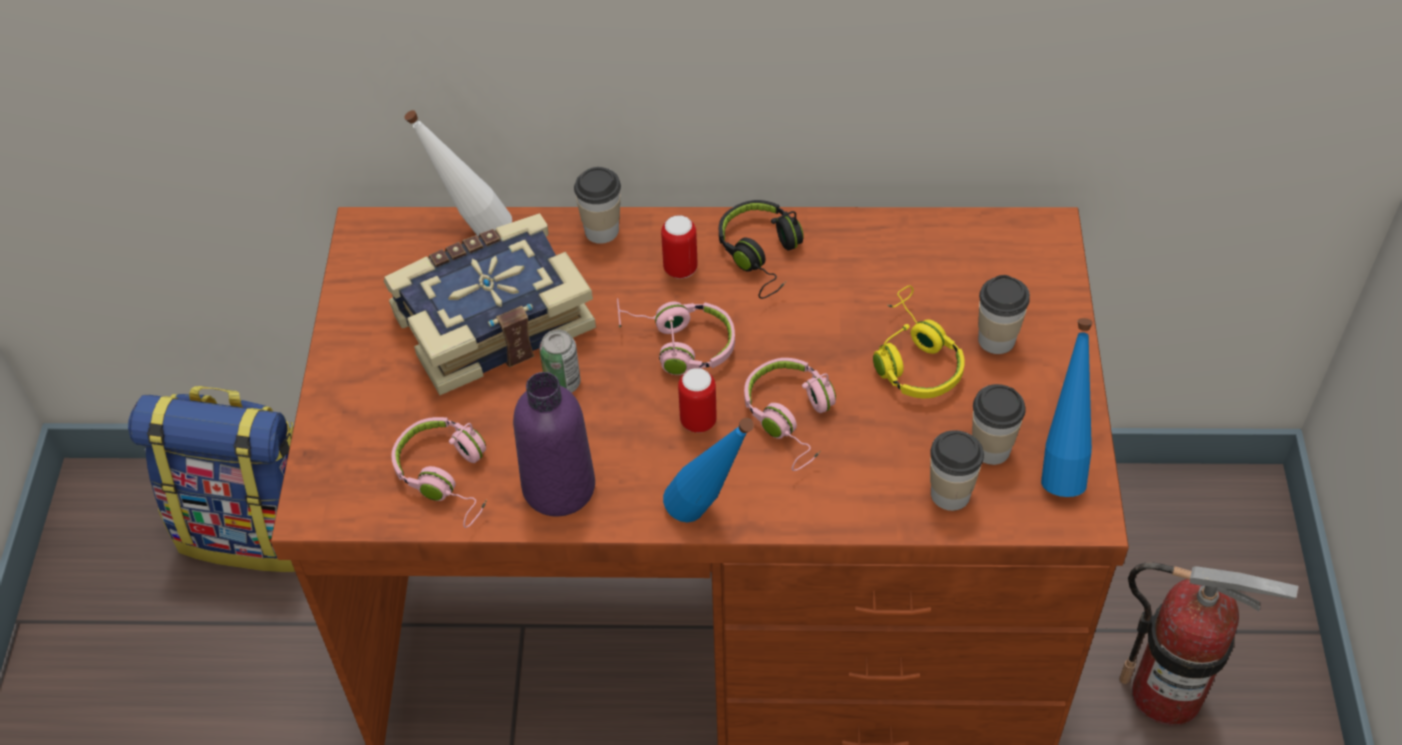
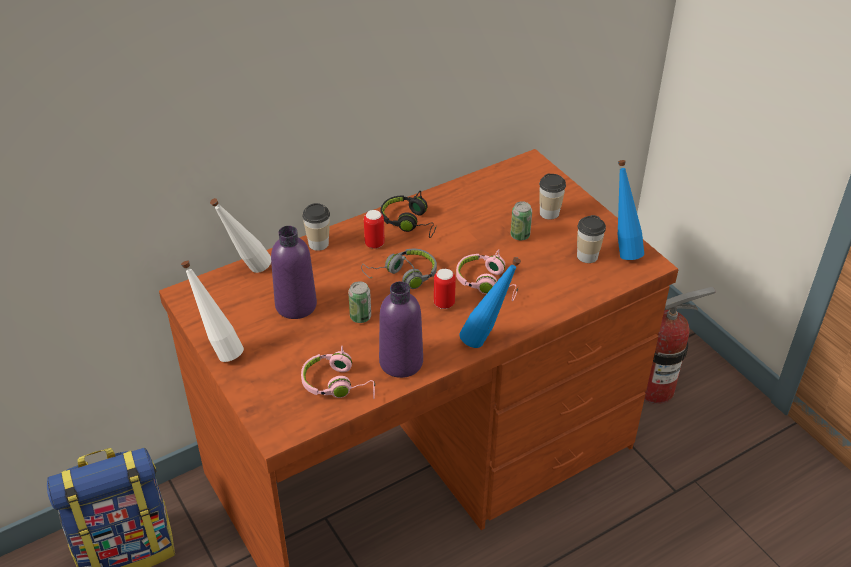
camera: 35 degrees left, 10 degrees down
(340, 342) = (219, 350): none -> white bottle
(491, 319) = (296, 305): book -> purple bottle
(677, 344) = (403, 276): pink headphones -> grey headphones
(913, 358) = (520, 235): yellow headphones -> can
(950, 494) = (586, 282): cup -> none

